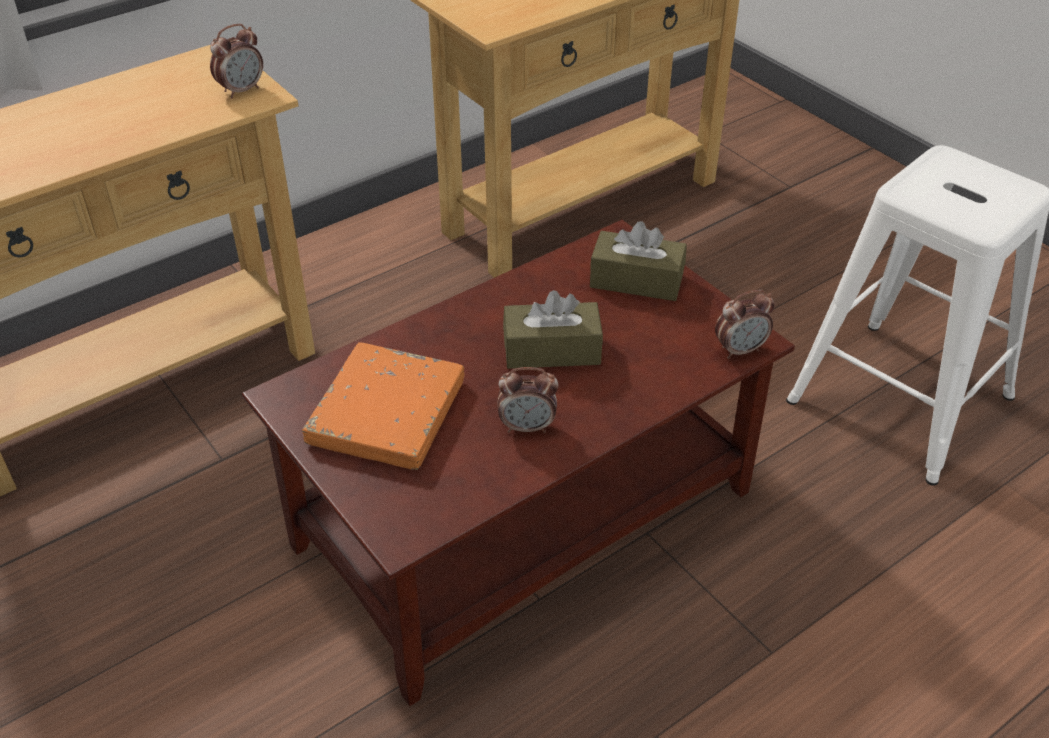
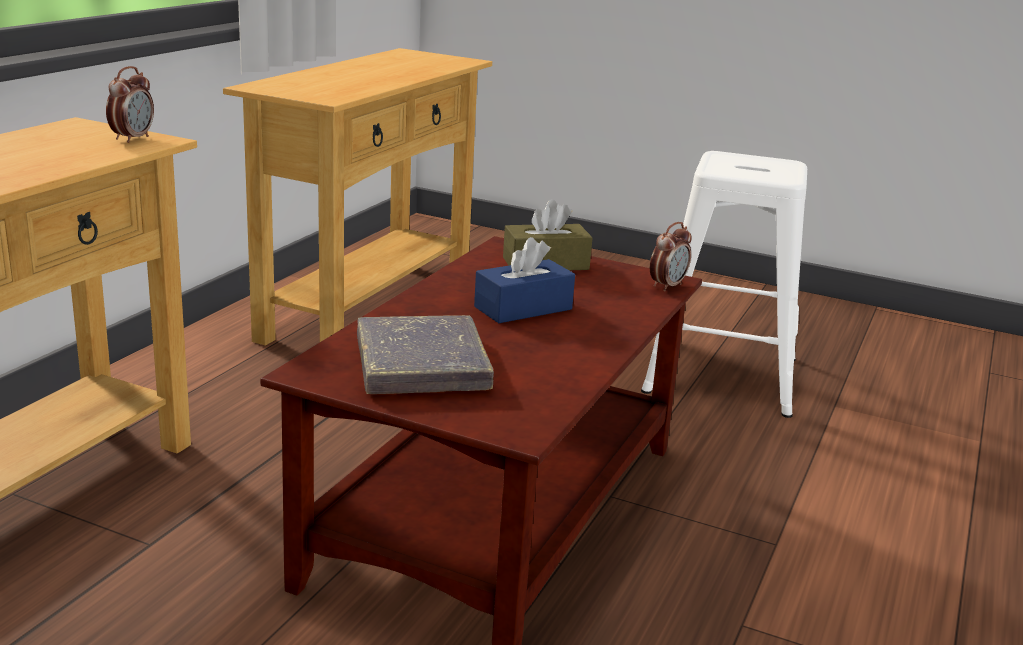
camera: 30 degrees left, 20 degrees down
(387, 413) = (421, 365): orange book -> grey book
(527, 427) = (554, 351): alarm clock -> none
(552, 350) = (523, 308): brown tissue box -> blue tissue box

